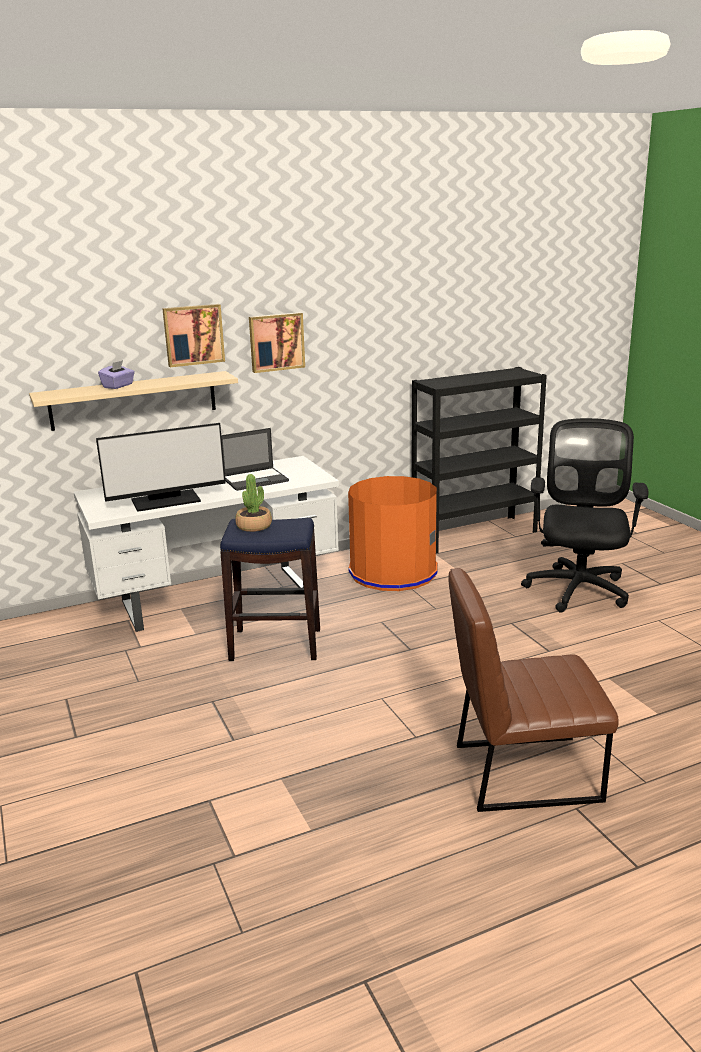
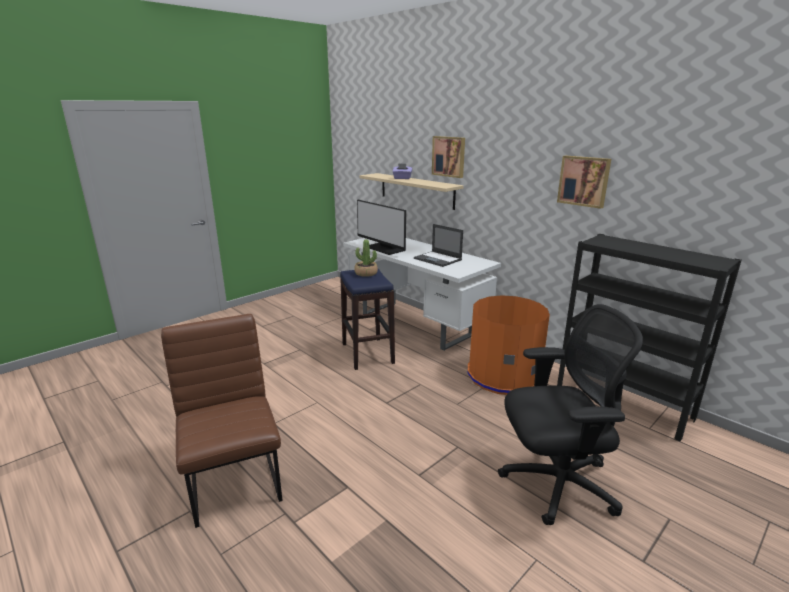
camera: 70 degrees right, 0 degrees up
(276, 342) = (496, 172): picture -> picture (584, 181)

